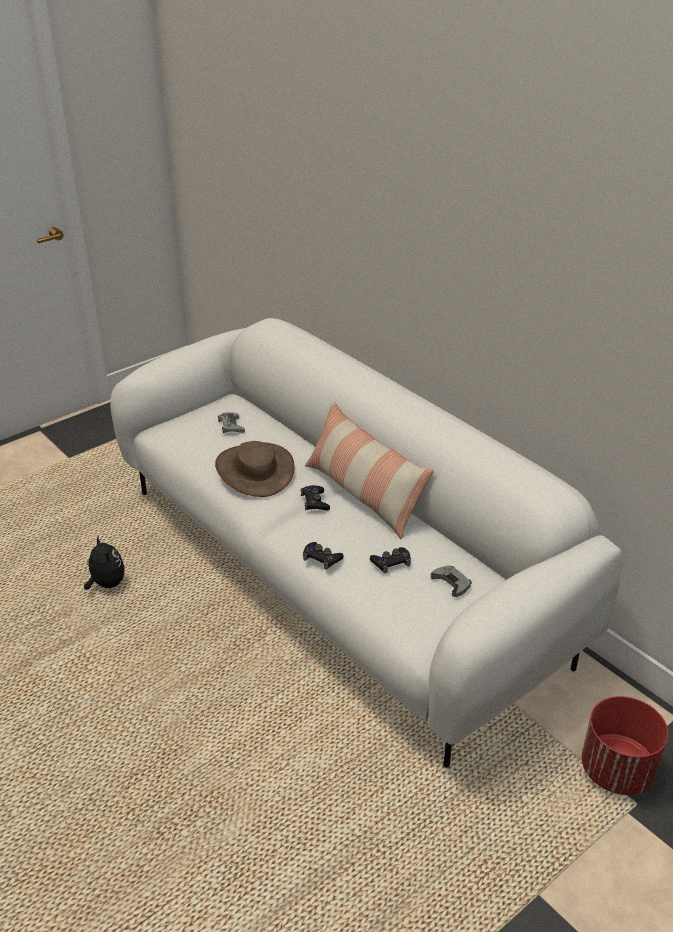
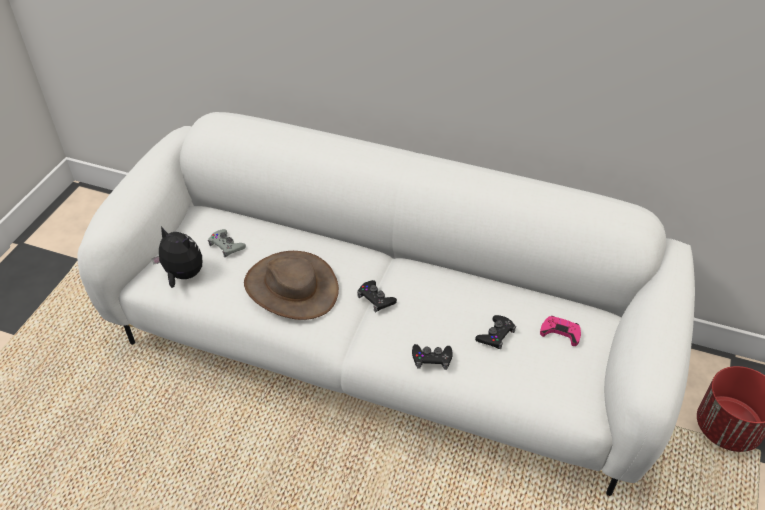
camera: 30 degrees left, 10 degrees up
(106, 584) = (168, 464): plush toy -> plush toy (182, 275)
(363, 494) = (413, 271): pillow -> none
(451, 583) = (560, 332): grey game controller -> pink game controller

